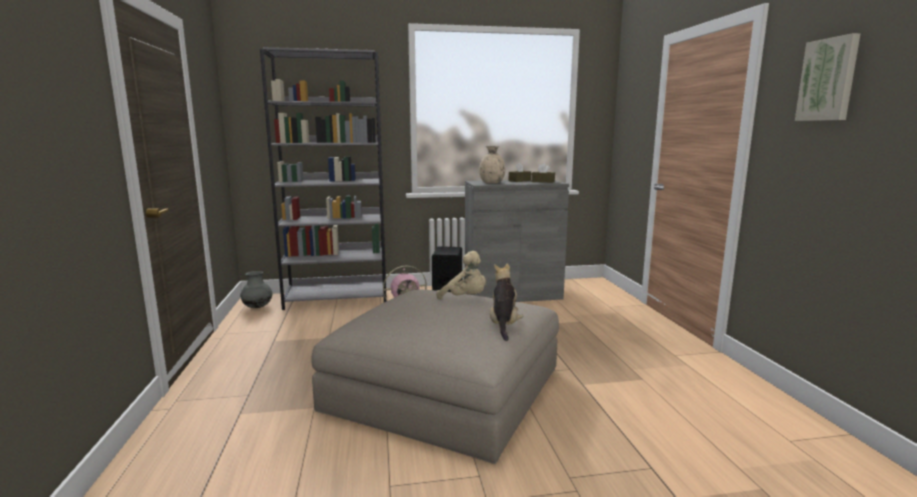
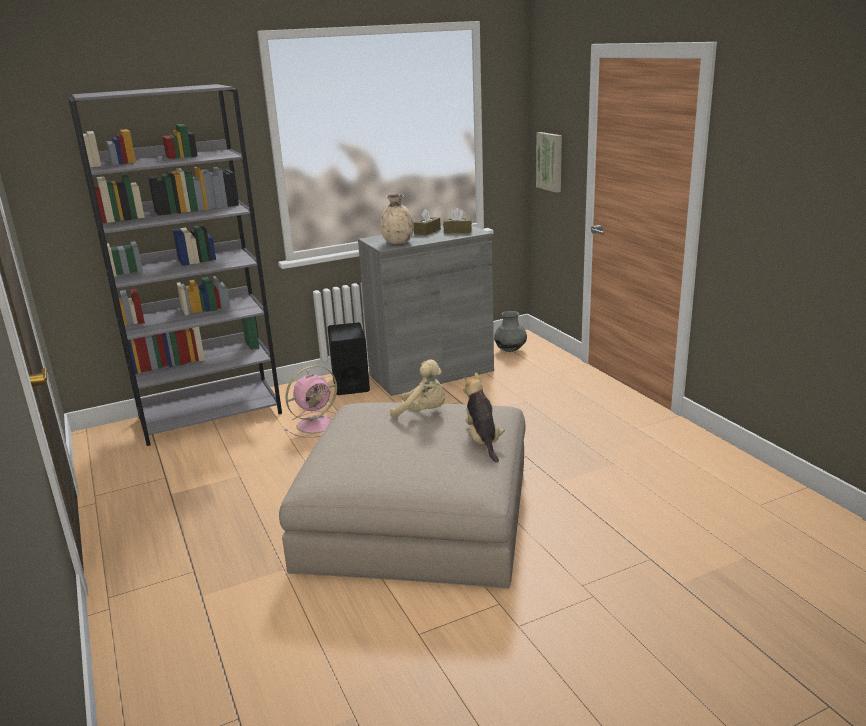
camera: 15 degrees left, 10 degrees up
(257, 307) = (109, 447): grey vase -> grey vase (510, 350)
(828, 80) = (781, 145): picture -> picture (550, 161)

